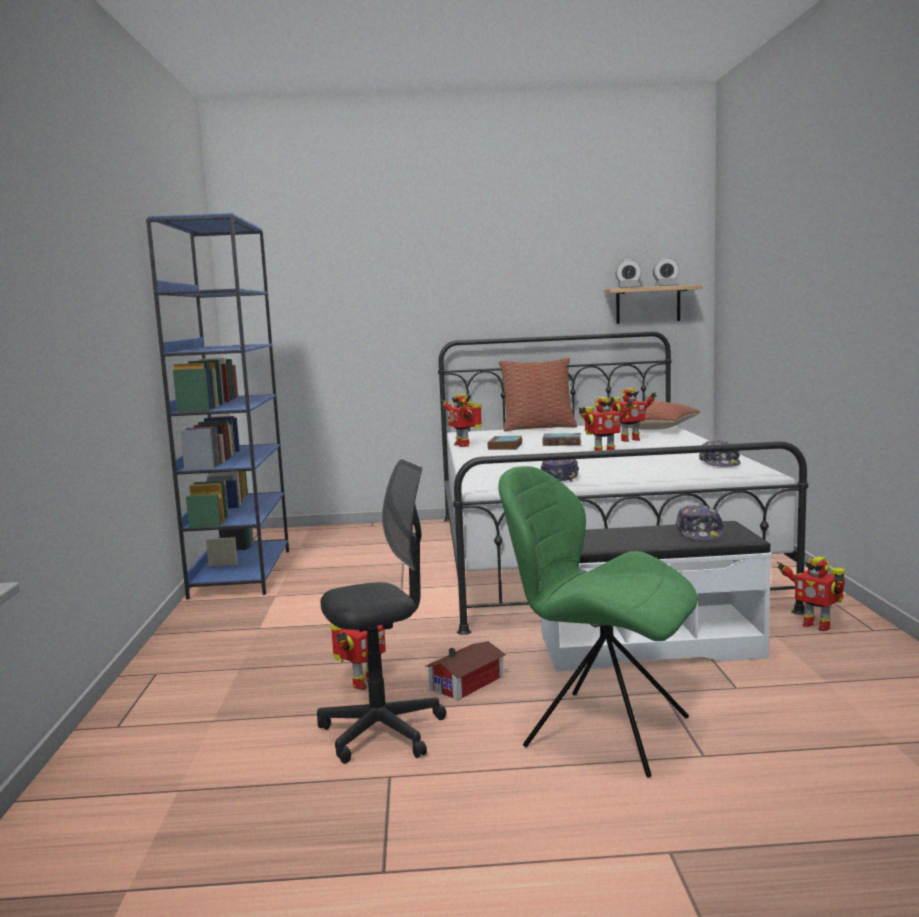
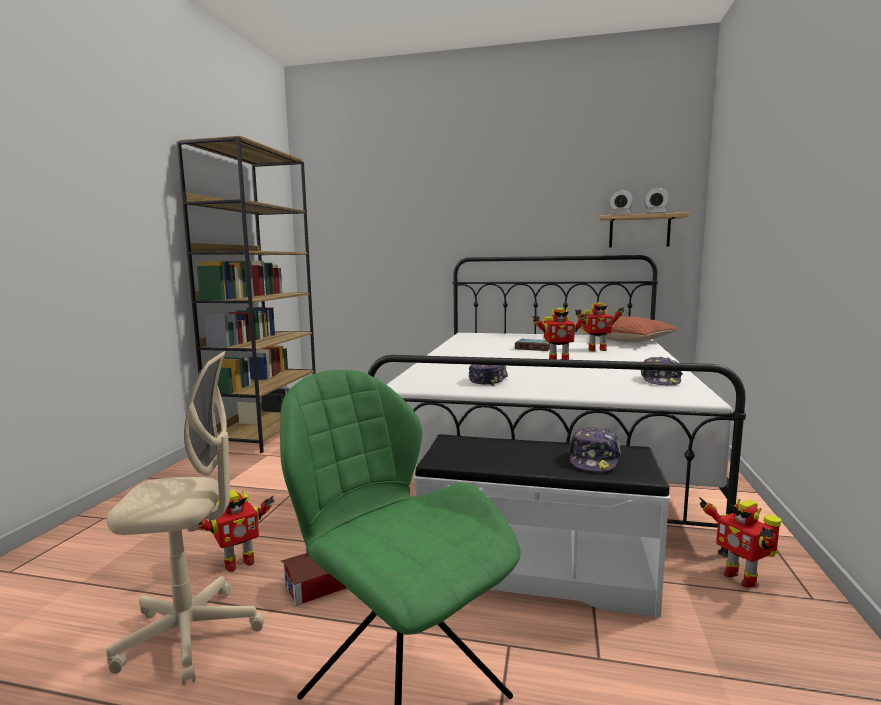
camera: 15 degrees right, 0 degrees up
(241, 573) = (266, 431): blue bookcase -> brown bookcase
(382, 732) = (190, 635): black office chair -> beige office chair
(463, 445) = (452, 343): toy robot -> none
(505, 446) = (483, 347): book -> none
(538, 427) = (532, 333): pillow -> none

